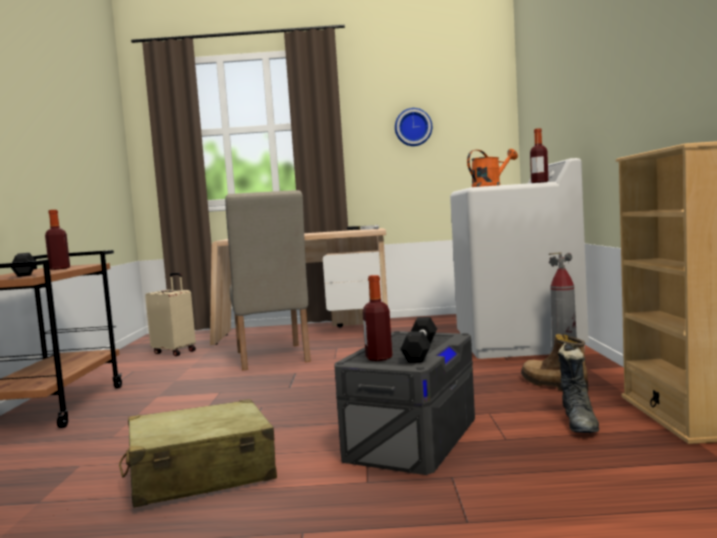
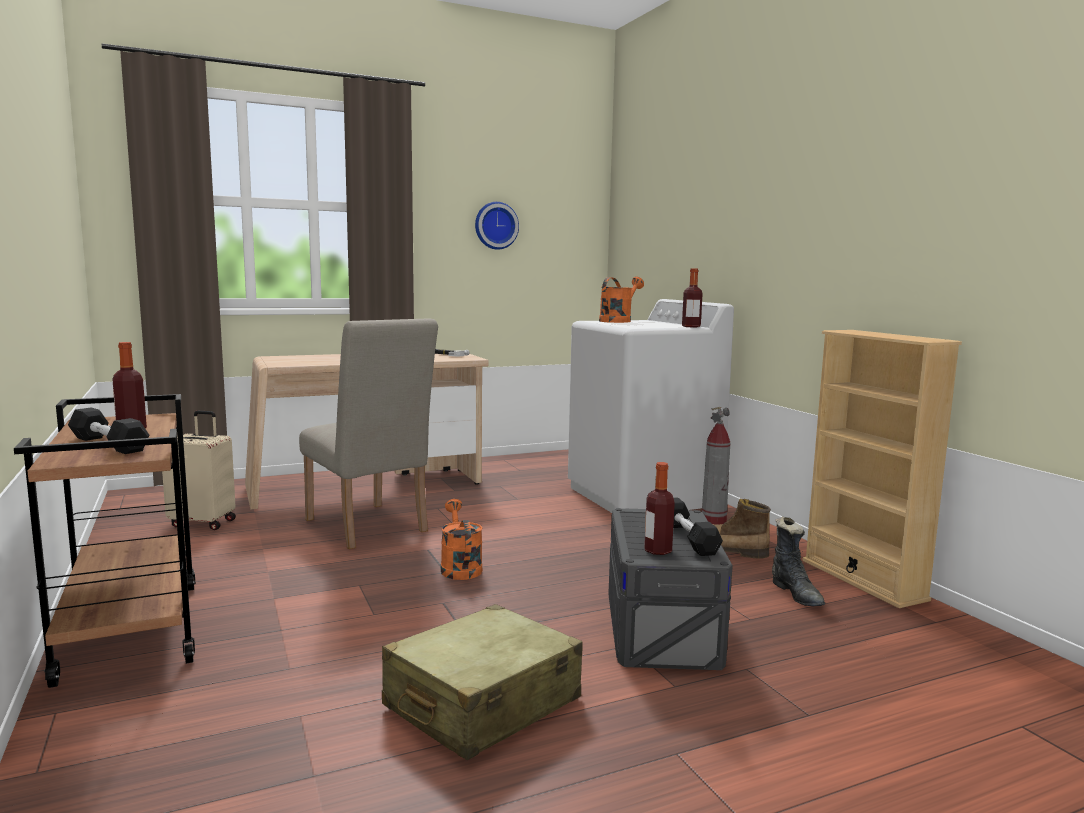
camera: 25 degrees left, 5 degrees up
(303, 385) = (459, 567): none -> orange watering can

